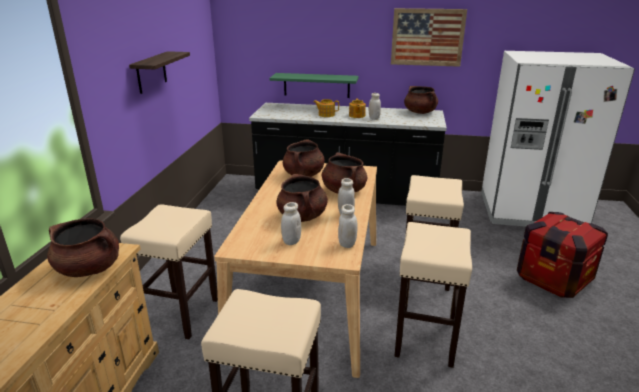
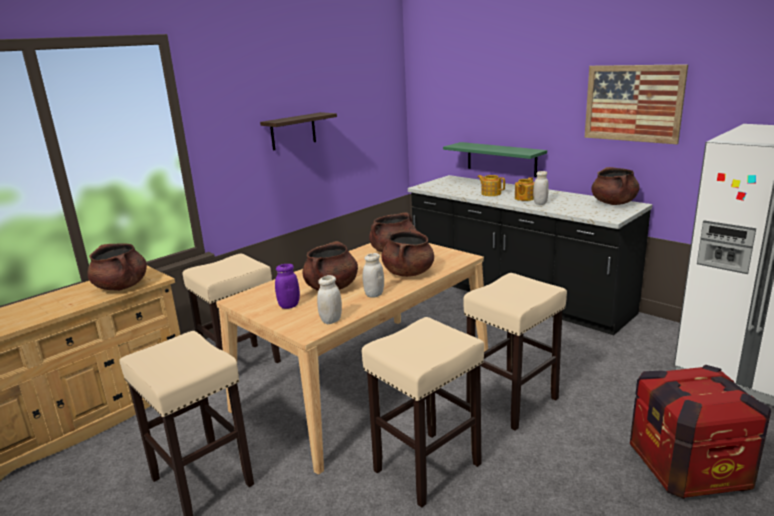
camera: 35 degrees right, 5 degrees down
(291, 241) = (289, 305): white jar -> purple jar

